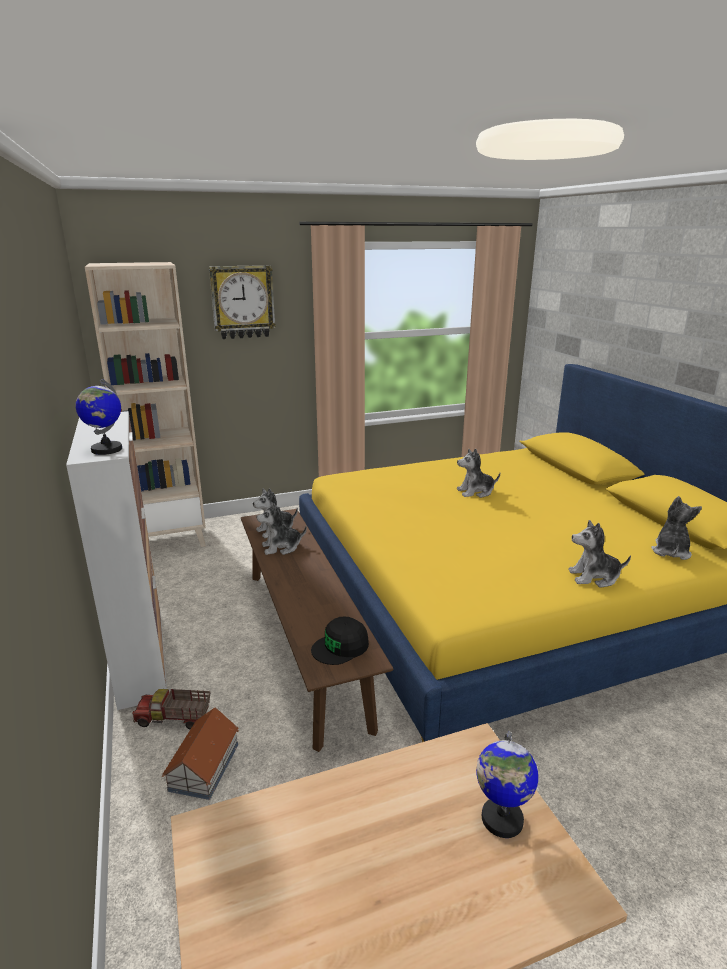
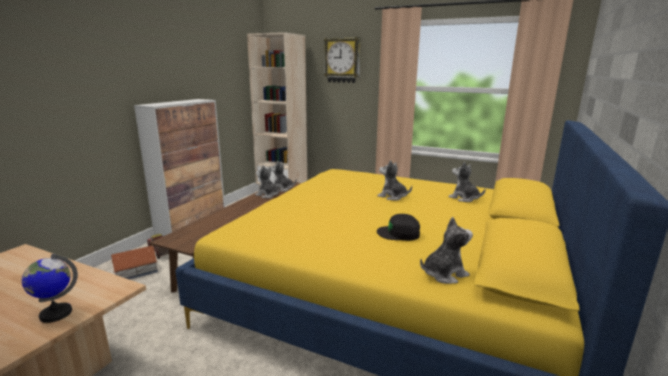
camera: 45 degrees right, 5 degrees down
(106, 449) = (158, 104): globe -> none
(341, 647) = (194, 236): black cap -> black cap (399, 233)
(594, 577) = (340, 257): plush toy -> plush toy (464, 198)

